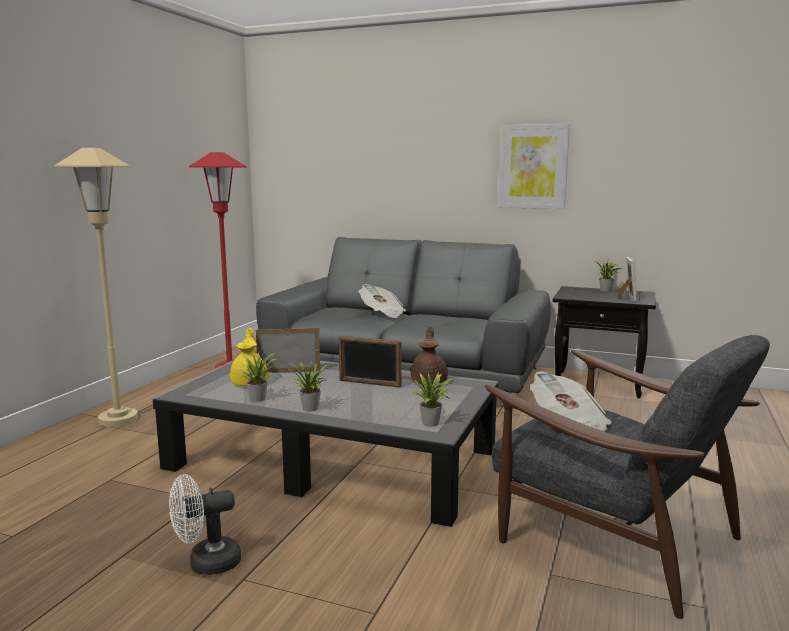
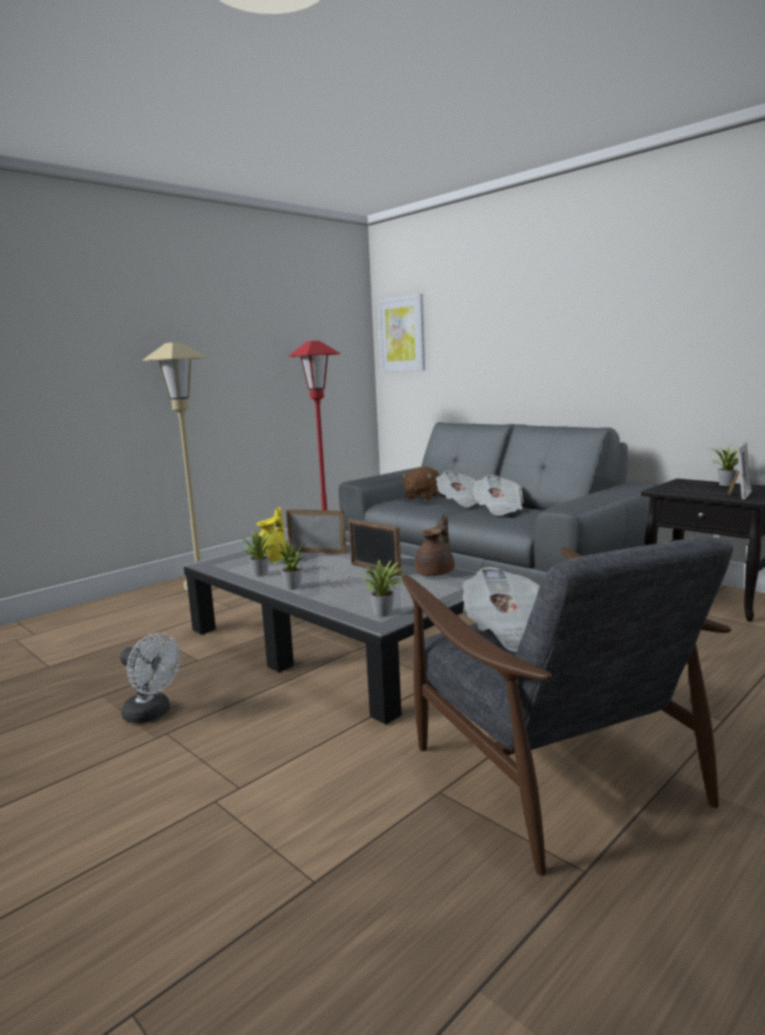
camera: 25 degrees right, 0 degrees up
(206, 563) = (152, 714): white fan -> white fan turned 150 degrees counterclockwise
(338, 310) = (421, 497): none -> brown plush toy
(426, 319) = (498, 509): none -> newspaper
(533, 166) = (645, 336): picture -> picture (402, 334)

